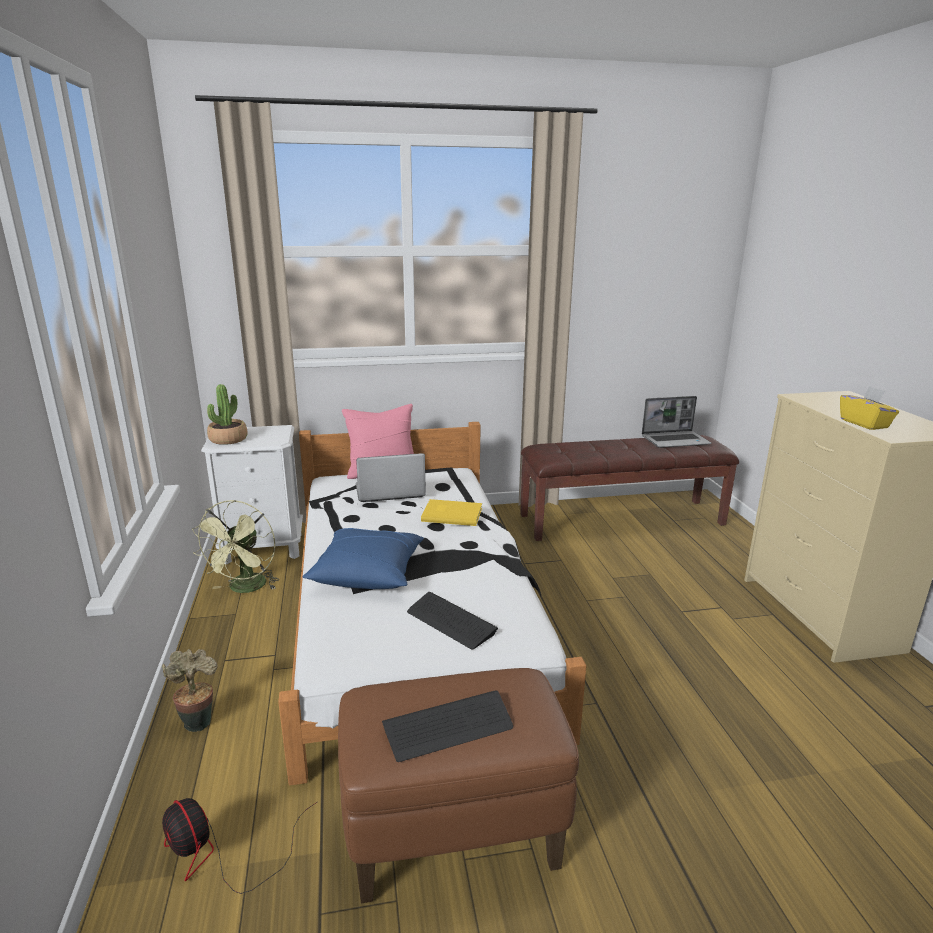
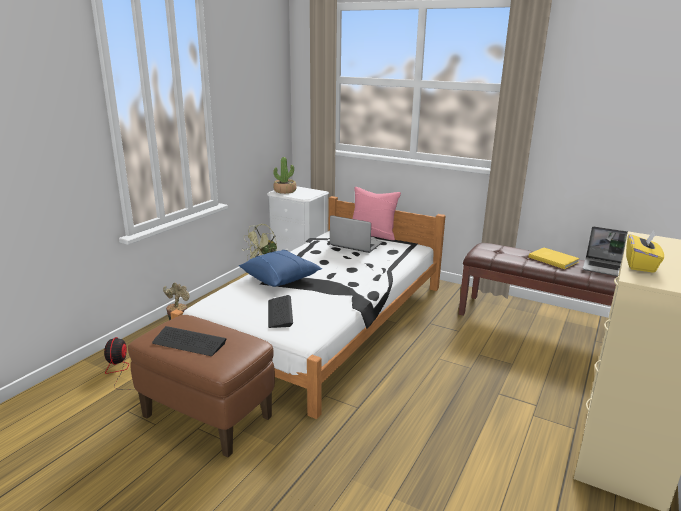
camera: 40 degrees right, 0 degrees up
(451, 514) = (368, 266): yellow book -> yellow book (553, 259)

